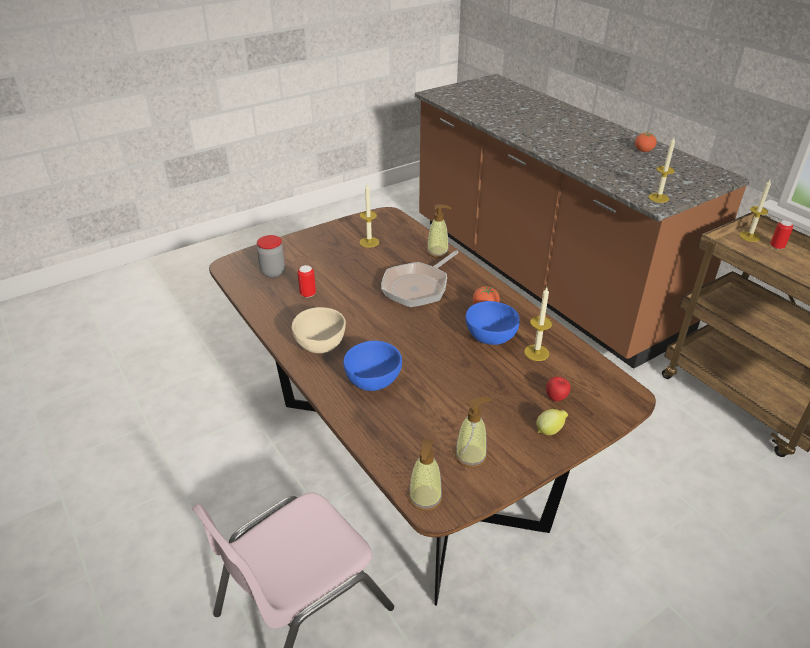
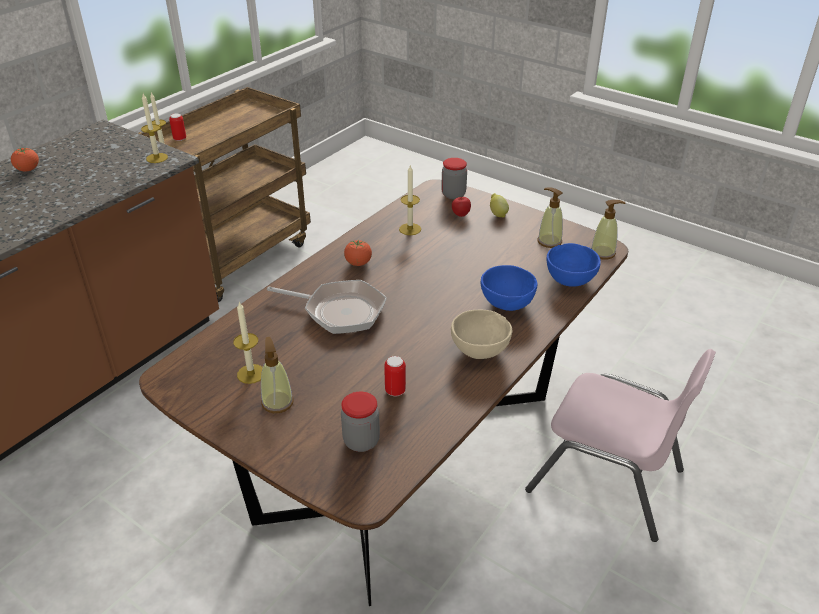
camera: 110 degrees left, 0 degrees up
(438, 252) = (258, 312): soap dispenser -> soap dispenser (277, 402)
(491, 338) = (404, 253): blue bowl -> blue bowl (570, 280)
(609, 406) = (453, 194): none -> jar

